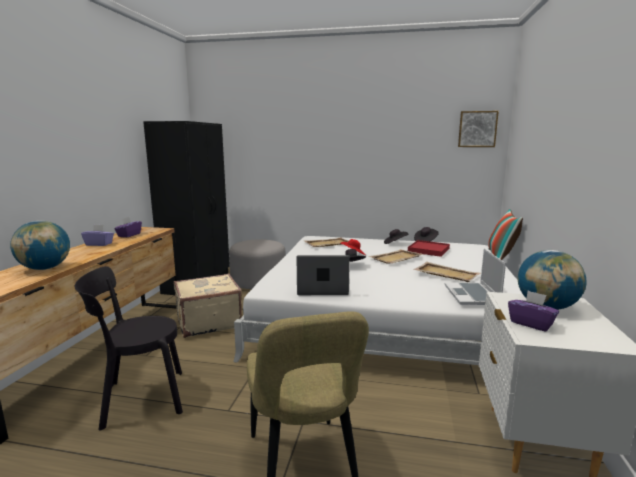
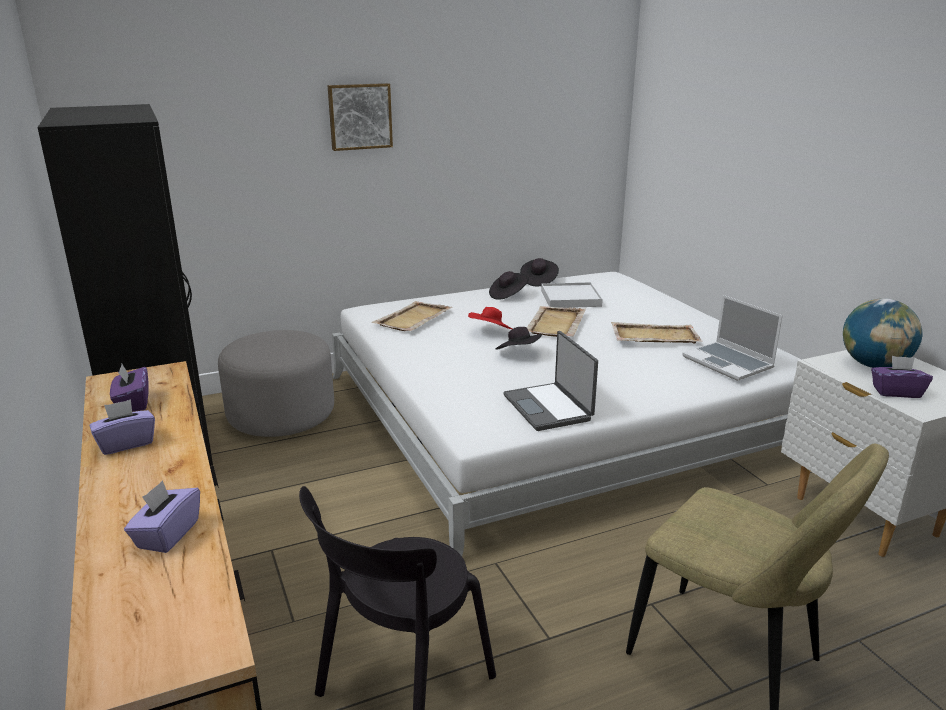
camera: 35 degrees left, 10 degrees up
(45, 268) = (167, 534): globe -> purple tissue box
(208, 322) = (310, 521): beige suitcase -> none
(322, 289) = (549, 407): laptop -> laptop turned 75 degrees counterclockwise
(428, 250) = (570, 298): red tray -> white tray
(477, 129) = (594, 94): picture -> picture (359, 116)
(501, 257) = (663, 290): pillow -> none

